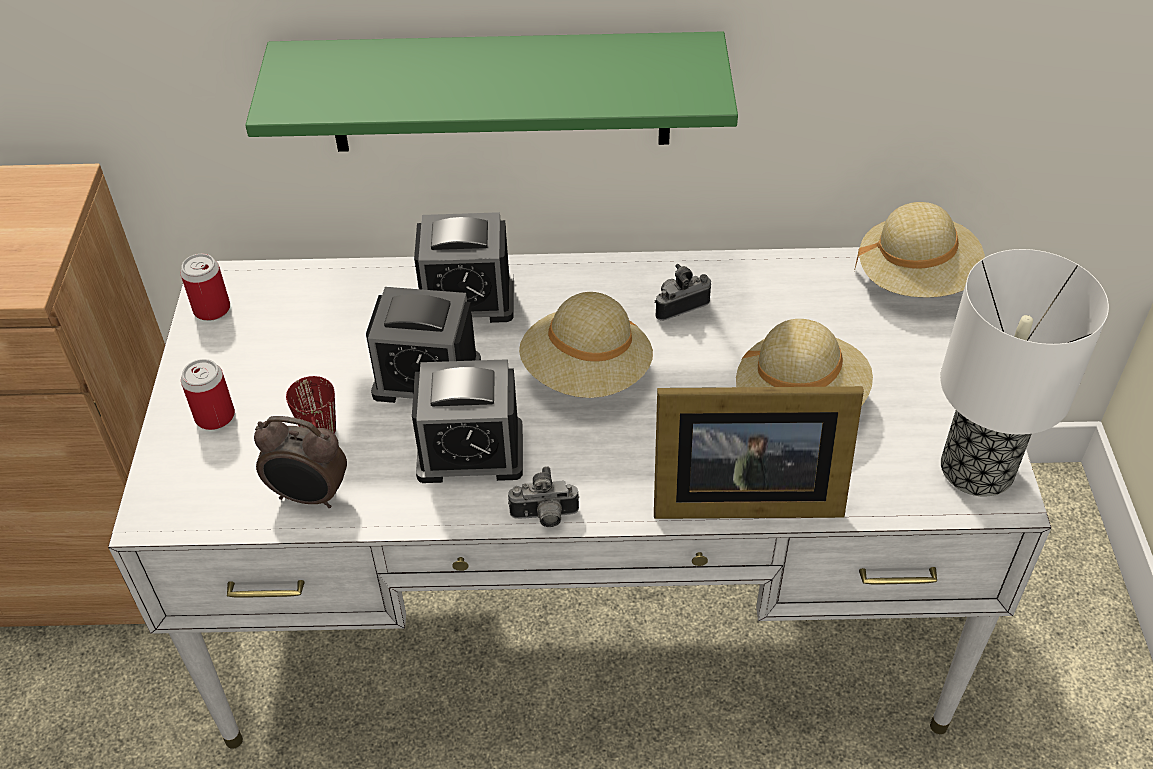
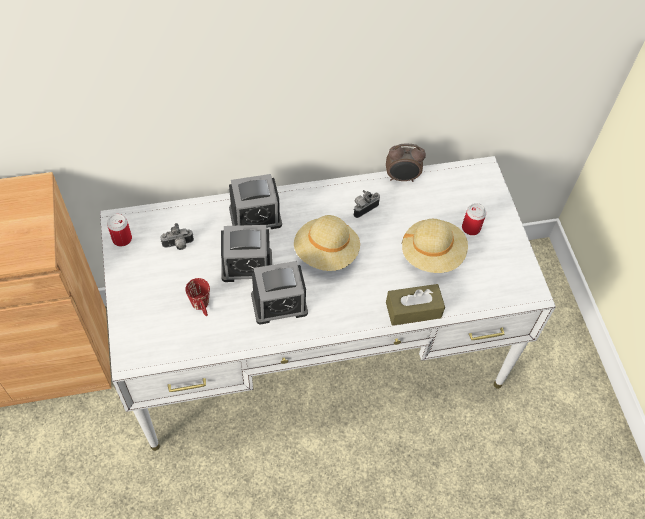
camera: 15 degrees left, 10 degrees up
(215, 416) = (143, 301): can -> can (471, 228)
(309, 496) = (206, 339): alarm clock -> alarm clock (402, 178)
(499, 92) = (267, 116): green shelf -> none
(544, 517) = (324, 334): camera -> camera (178, 245)
(740, 496) = (413, 310): picture frame -> brown tissue box
(915, 278) = (476, 178): beige hat -> none
(974, 469) = (518, 281): table lamp -> none

